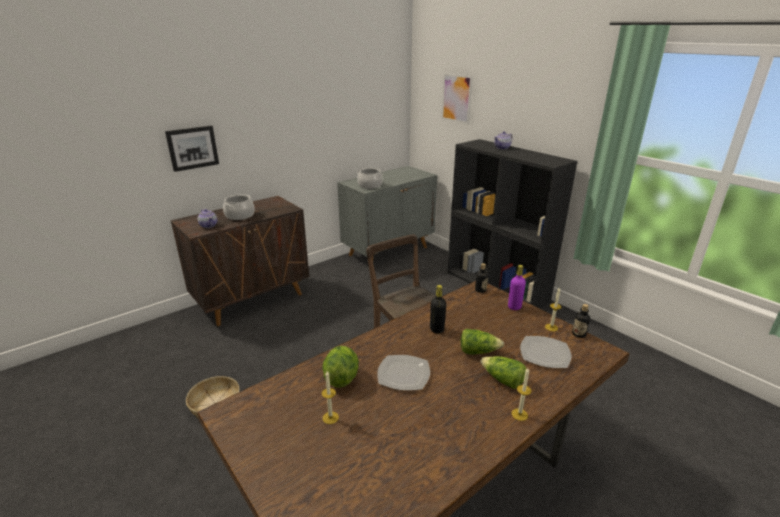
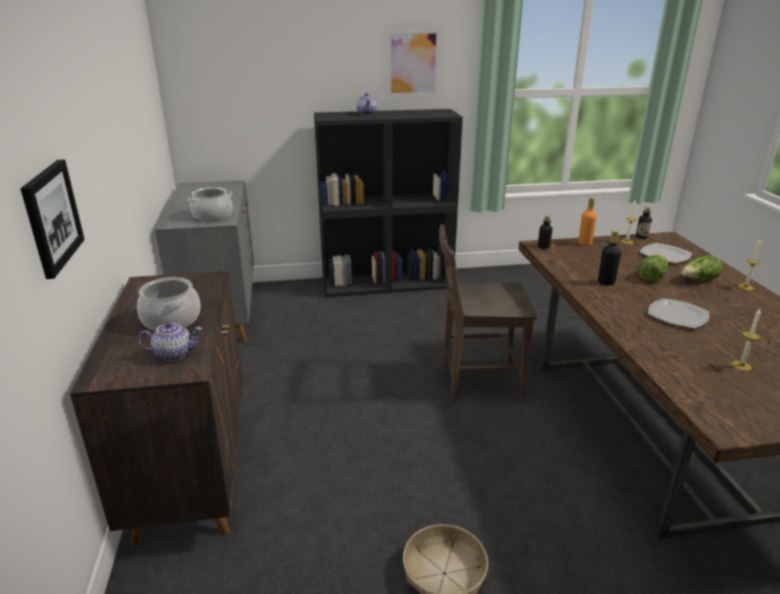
camera: 60 degrees left, 0 degrees up
(341, 378) = (674, 346): lettuce -> none
(456, 98) = (259, 64): picture -> picture (413, 63)
(514, 307) = (584, 243): purple bottle -> orange bottle

